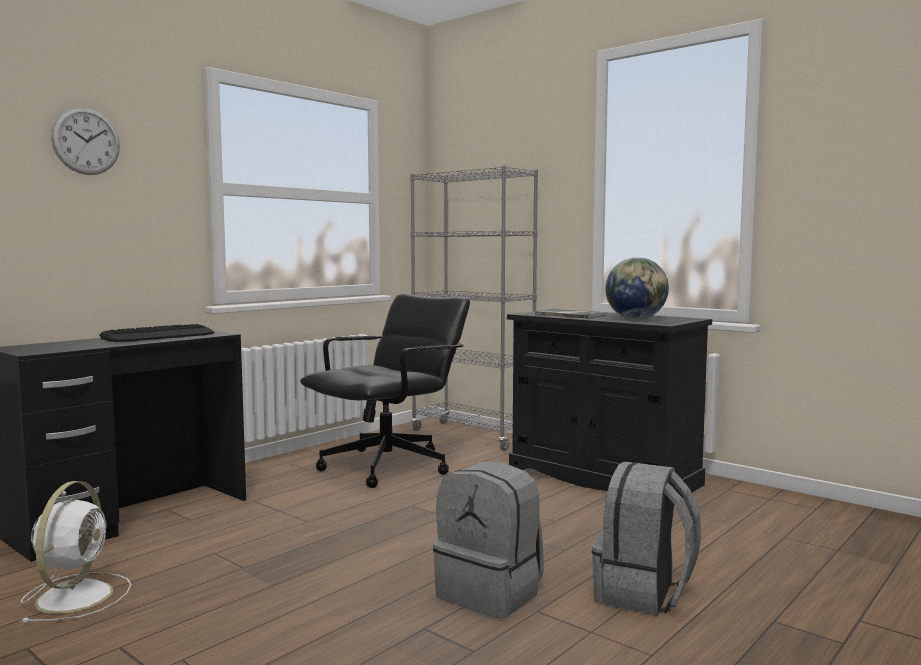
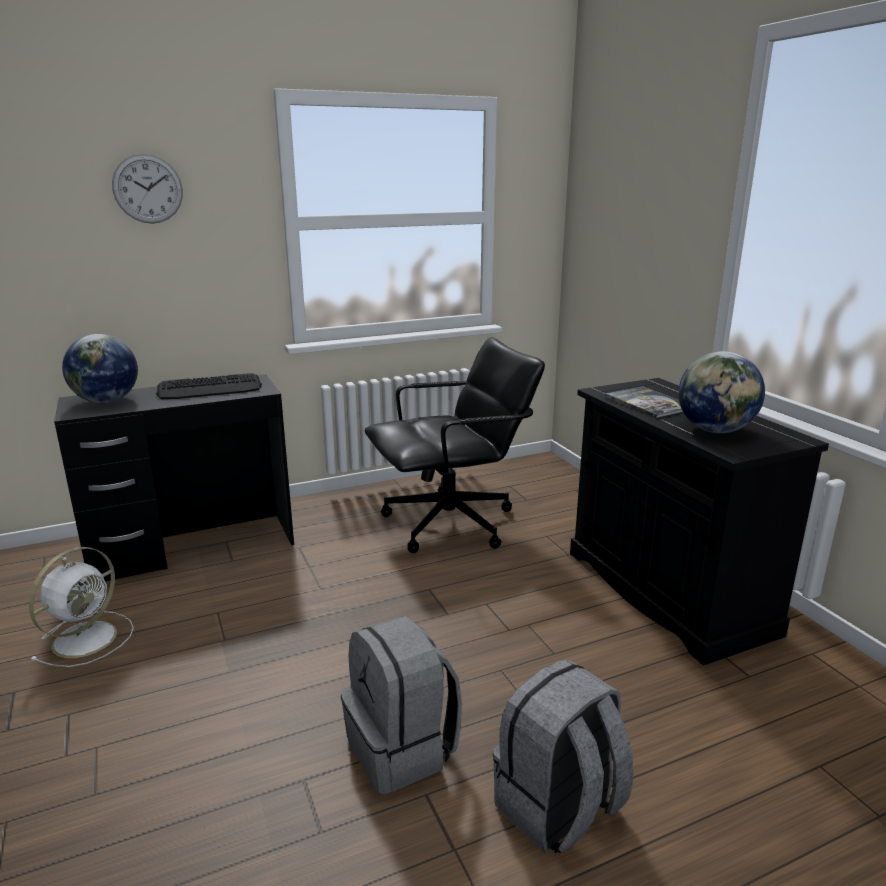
camera: 25 degrees right, 15 degrees up
(54, 346) = (106, 401): none -> globe
(472, 436) = (571, 490): grey bookcase -> none

